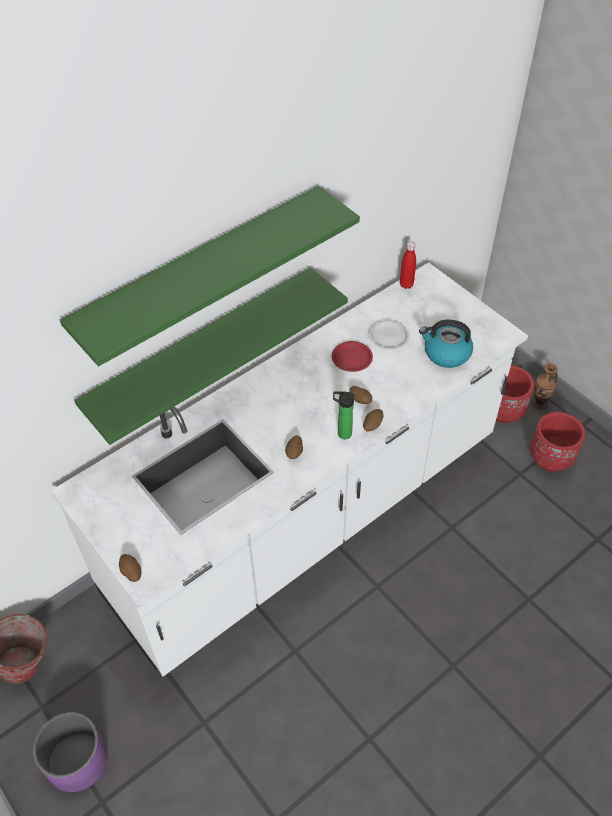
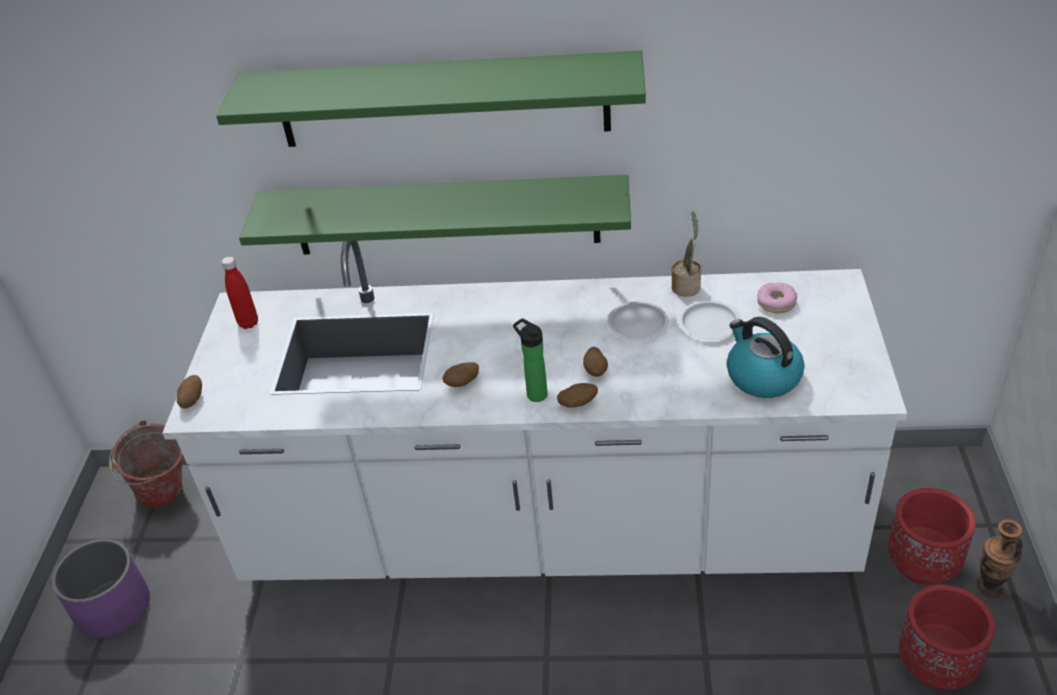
camera: 45 degrees right, 10 degrees down
(352, 320) = (686, 286): none -> potted plant
(352, 359) = (637, 325): red plate -> white plate
(406, 285) = (800, 280): red bottle -> red bottle (248, 323)
(408, 305) = (776, 303): none -> donut

